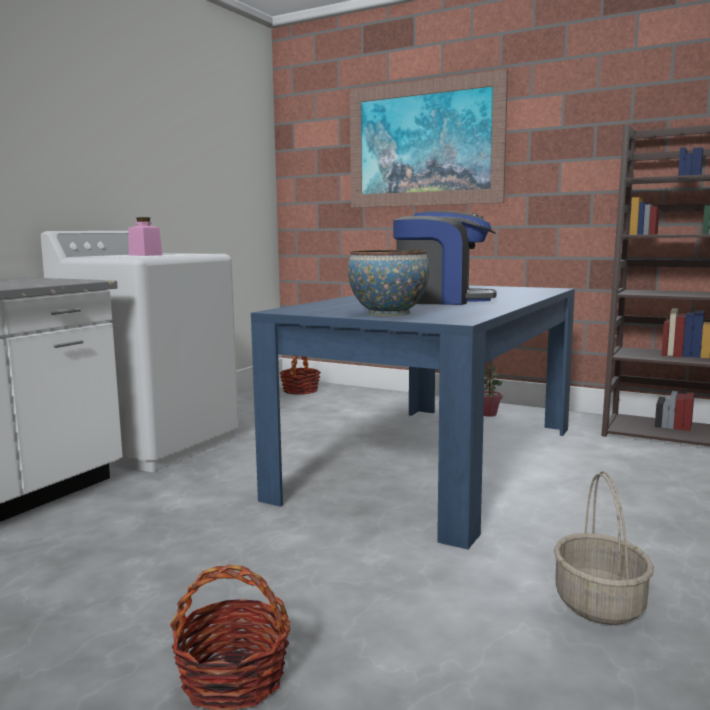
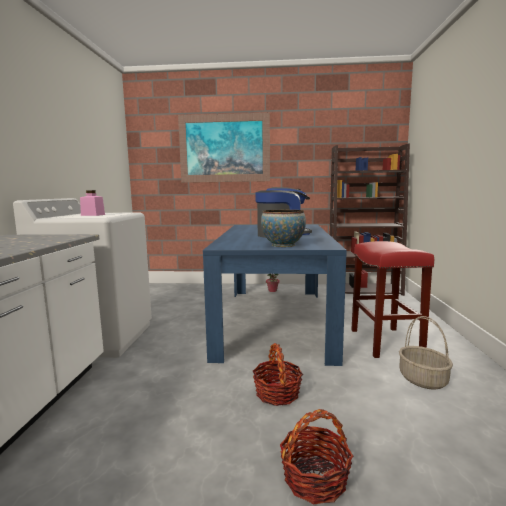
camera: 25 degrees left, 0 degrees up
(300, 390) = (158, 289): basket -> basket (277, 393)
(606, 531) = (386, 342): none -> red stool

